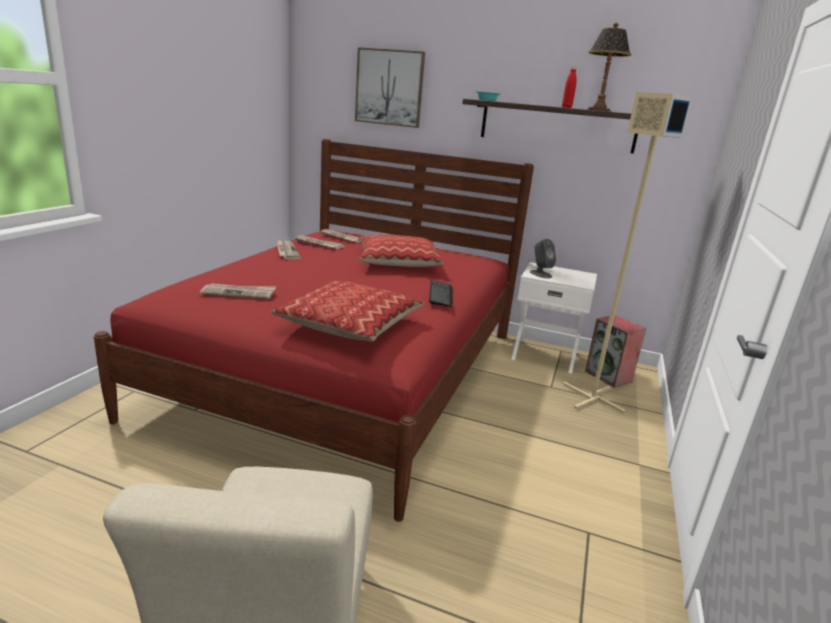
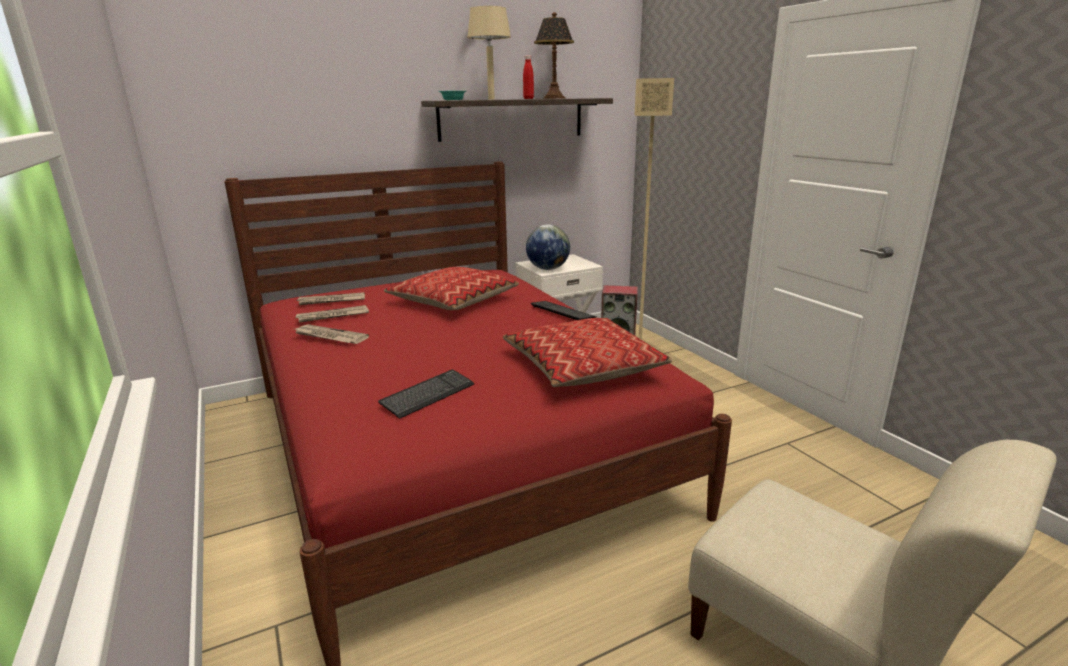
camera: 45 degrees left, 0 degrees up
(239, 293) = (428, 395): newspaper -> keyboard
(389, 88) = (309, 96): picture -> none
(528, 104) = (491, 99): none -> beige table lamp
(540, 274) = (548, 269): grey speaker -> globe

